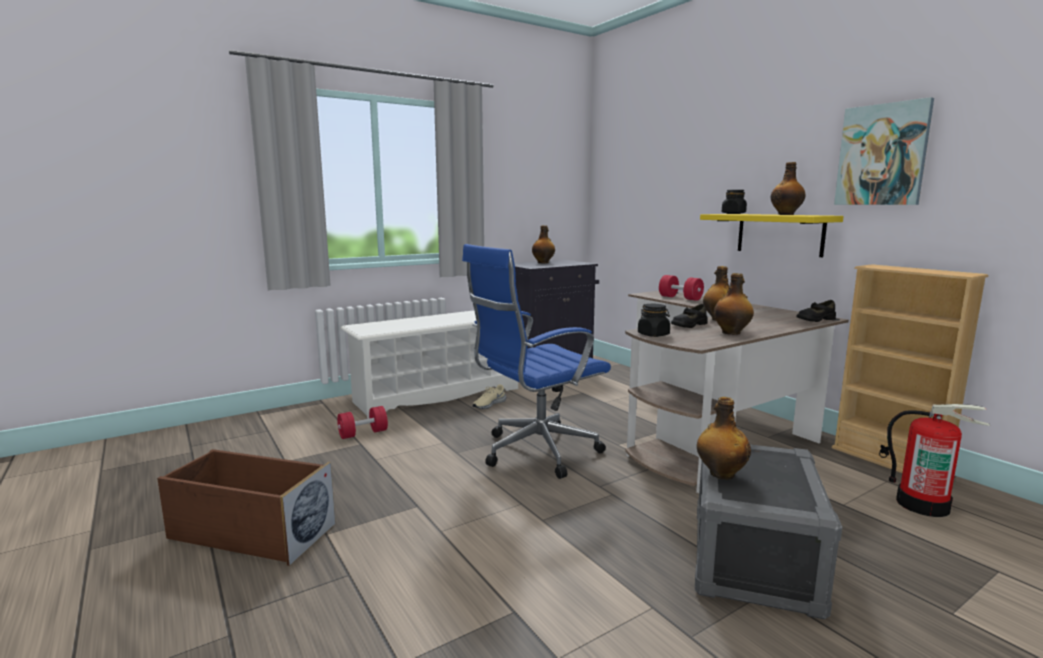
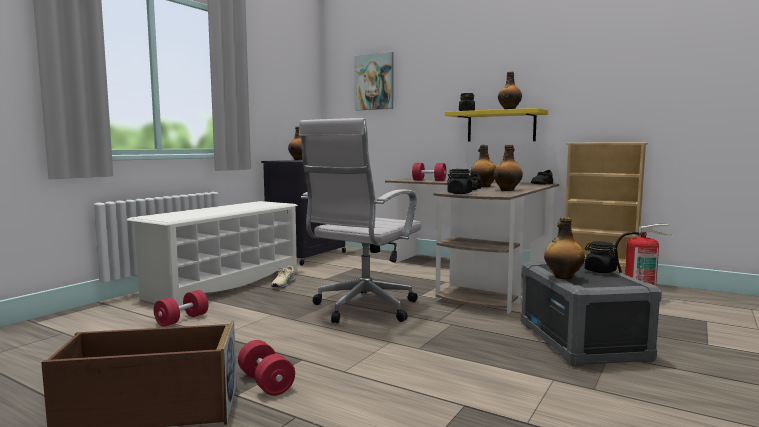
camera: 25 degrees left, 5 degrees down
(361, 526) = (266, 383): none -> red dumbbell
(535, 452) = (362, 309): blue office chair -> white office chair
(790, 473) = (600, 271): none -> black jar
(882, 155) = (572, 67): picture -> picture (374, 82)

